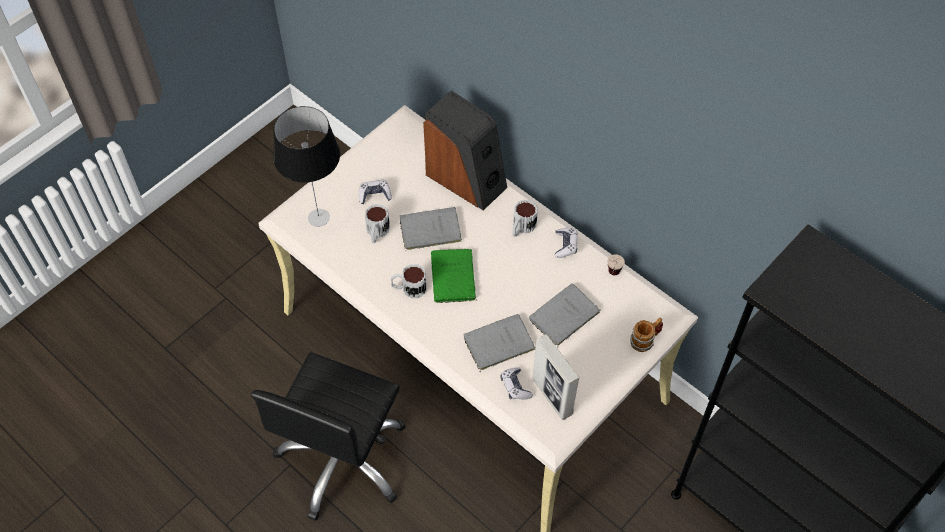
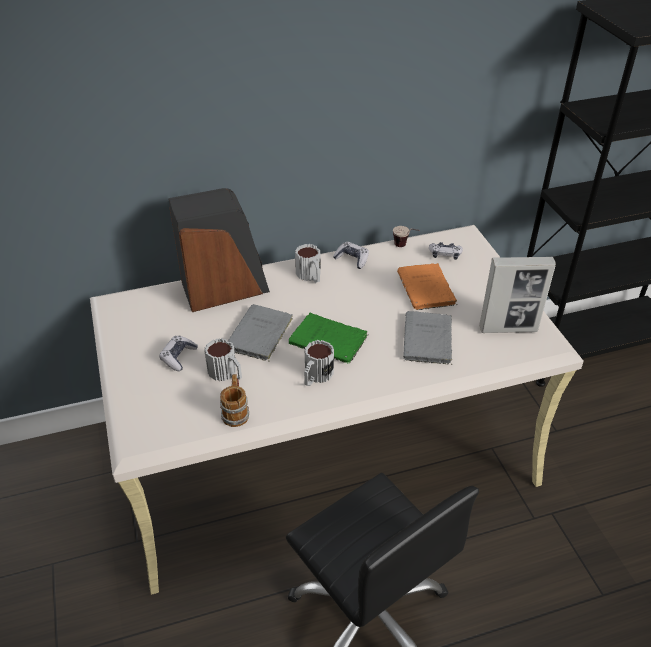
camera: 60 degrees left, 15 degrees down
(318, 217) = (162, 413): table lamp -> none
(515, 387) = (483, 348): game controller -> game controller (445, 254)
(562, 317) = (426, 290): grey book -> orange book
(645, 340) = (482, 254): mug -> mug (236, 412)

